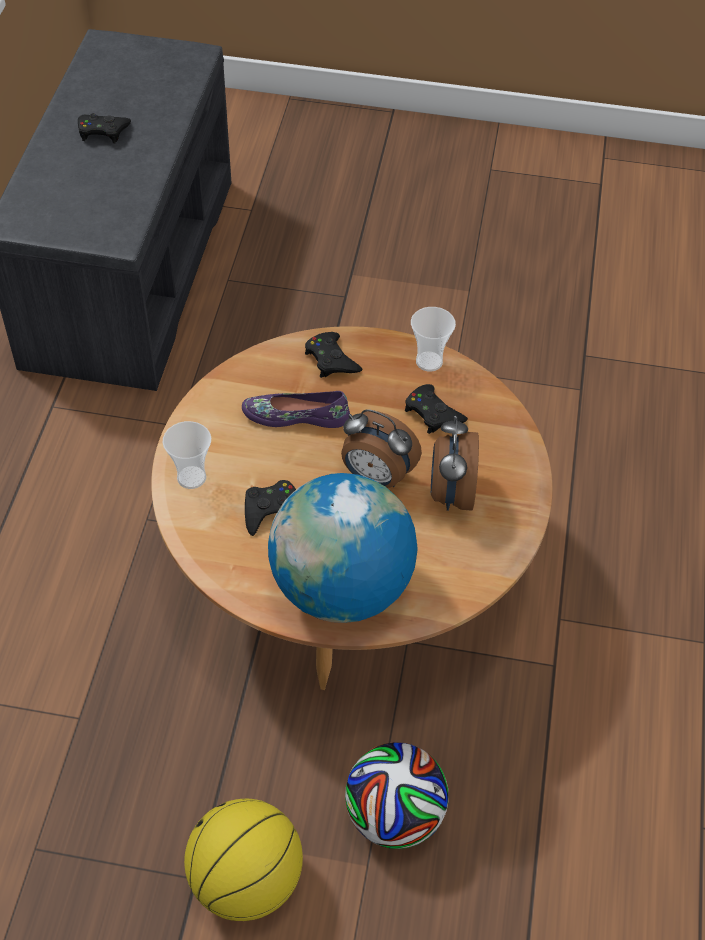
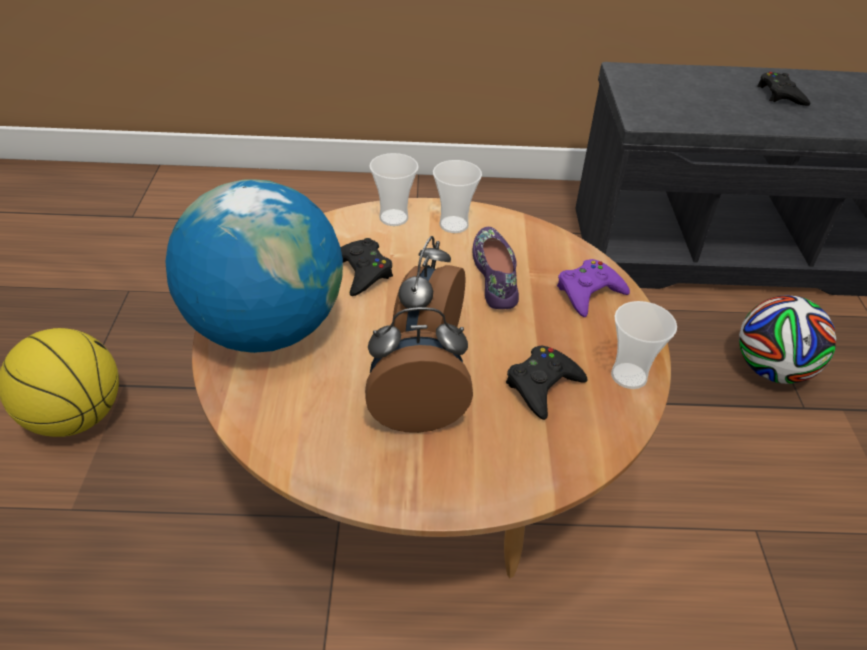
camera: 80 degrees right, 10 degrees down
(214, 432) = (453, 225): none -> cup
(331, 360) = (588, 293): black game controller -> purple game controller
(394, 815) = (123, 527): football -> football (771, 370)

